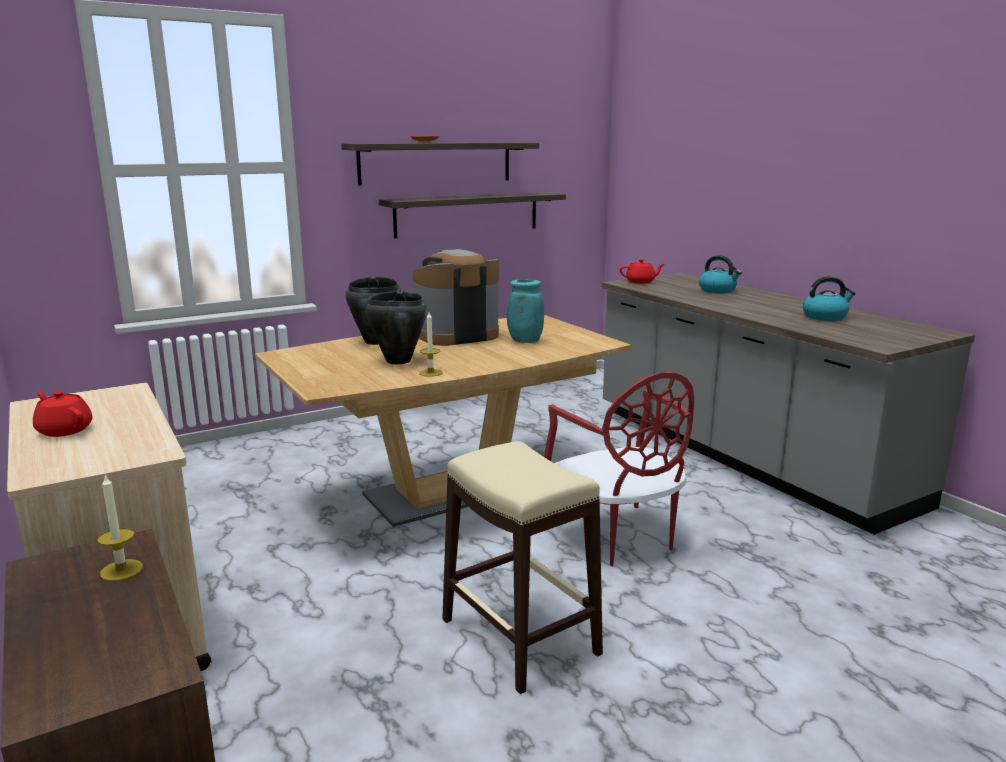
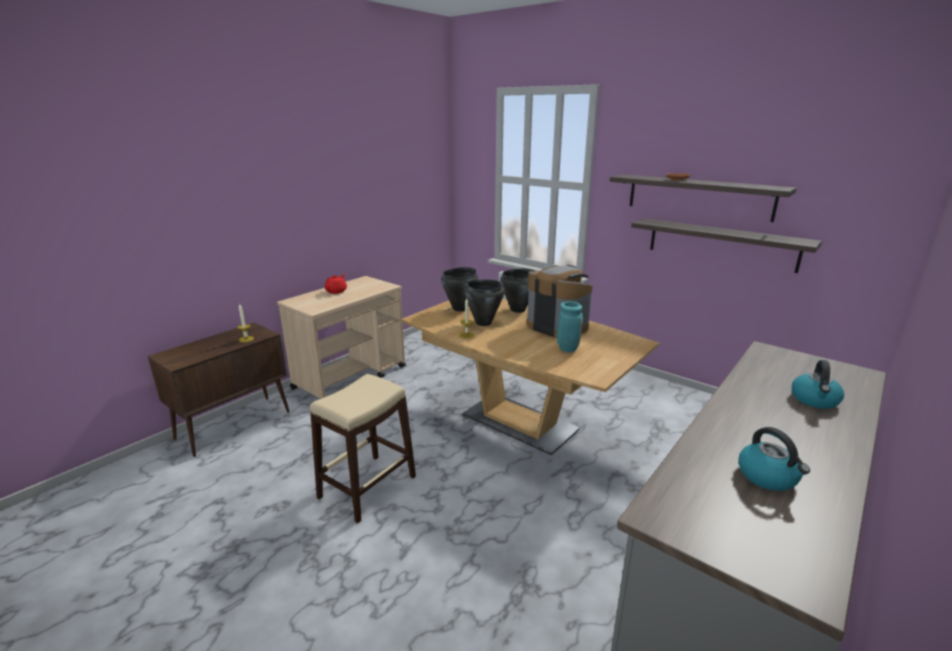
camera: 70 degrees right, 5 degrees up
(322, 365) = (460, 309): none -> black cooking pot
(616, 537) = (504, 507): red chair -> none
(641, 282) = (786, 357): red teapot -> none

